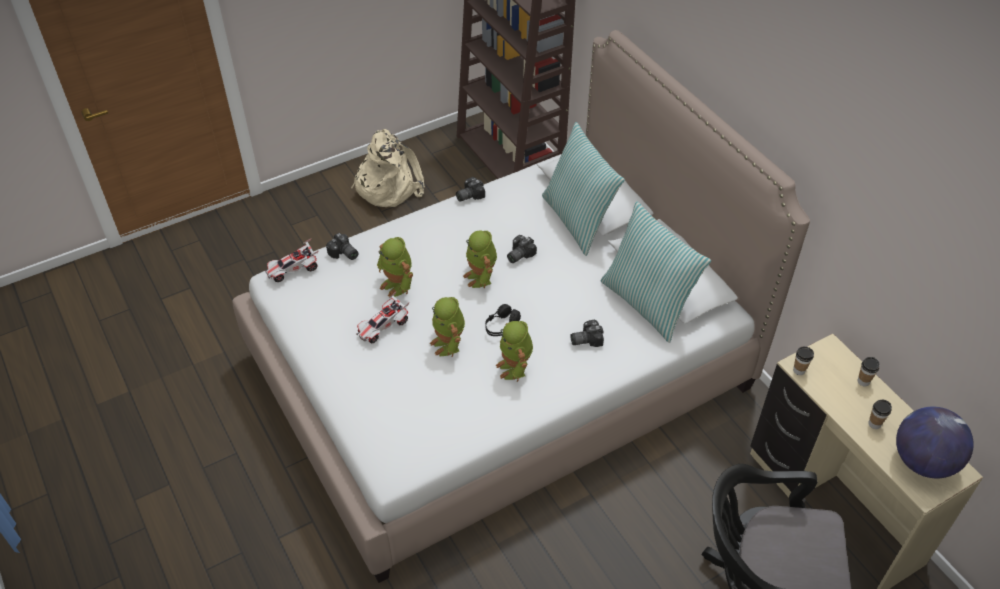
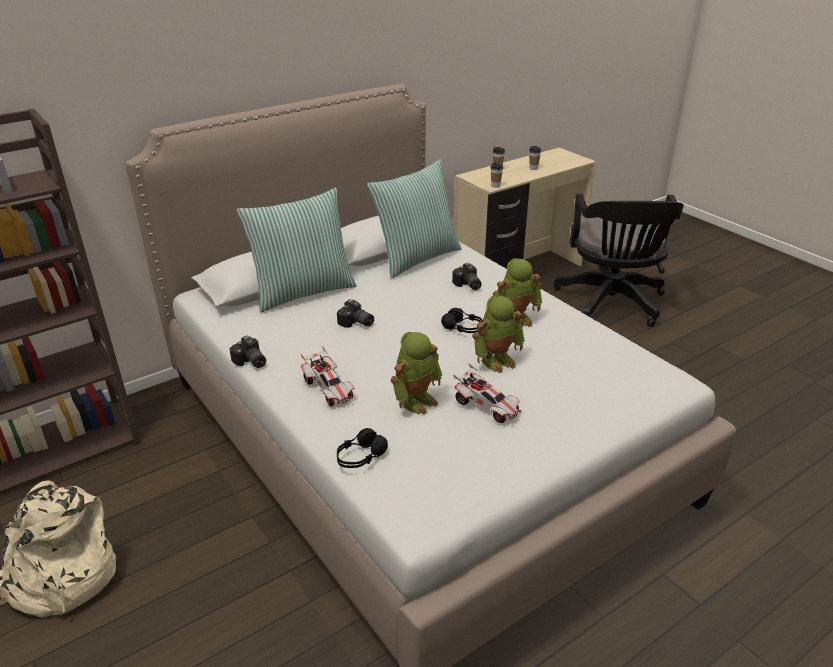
camera: 95 degrees left, 15 degrees down
(293, 270) = (397, 505): toy car -> toy car (329, 389)
(343, 254) = (360, 457): camera -> black headphones
(481, 277) = (394, 344): toy robot -> none
(923, 461) = (557, 159): globe -> none

